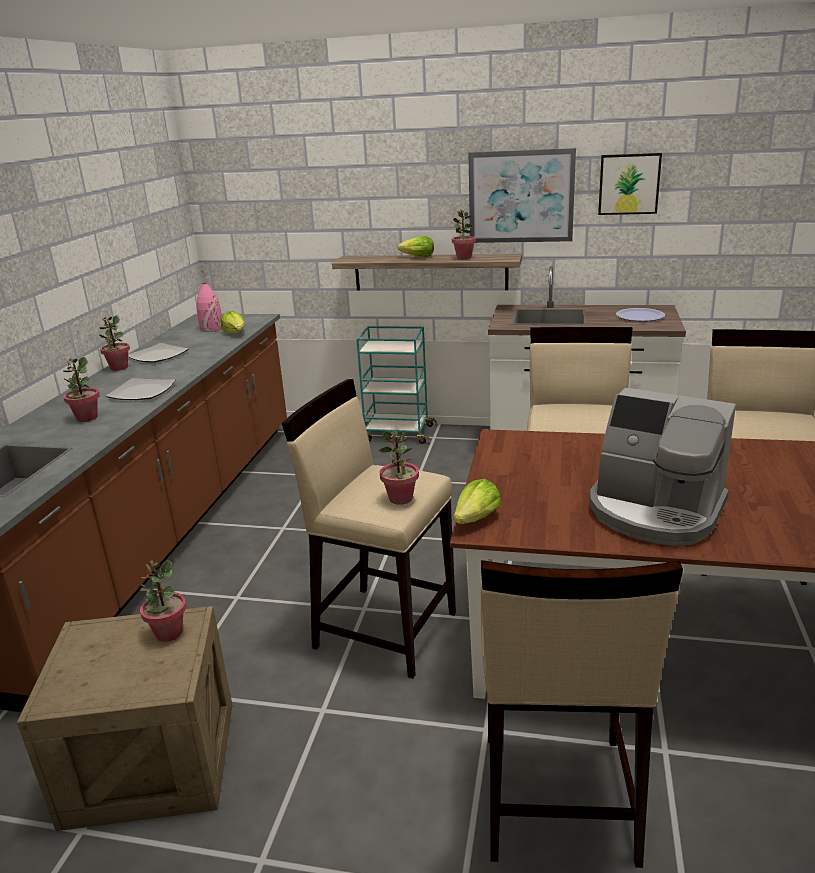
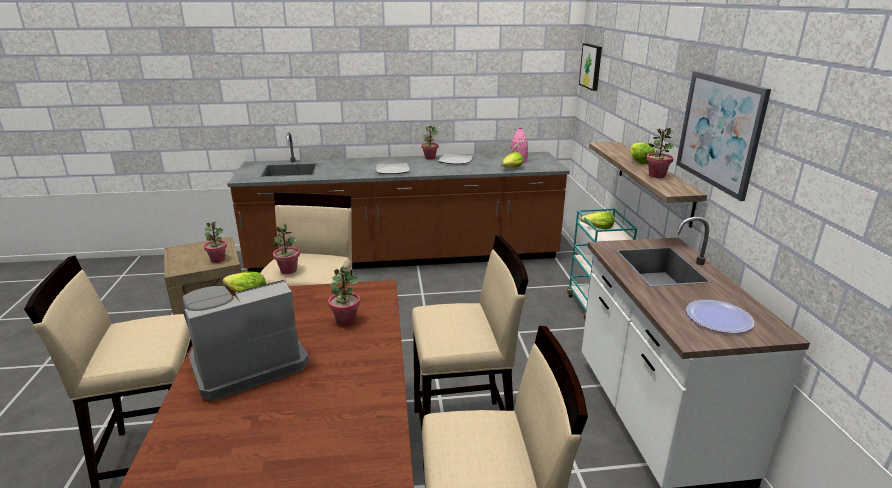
camera: 70 degrees right, 0 degrees up
(87, 418) = (352, 168): potted plant -> potted plant (346, 320)
(386, 346) = (598, 228): none -> lettuce
(629, 184) = (808, 153): picture -> picture (592, 66)
(655, 511) = (247, 363): coffee machine -> coffee machine turned 45 degrees clockwise

